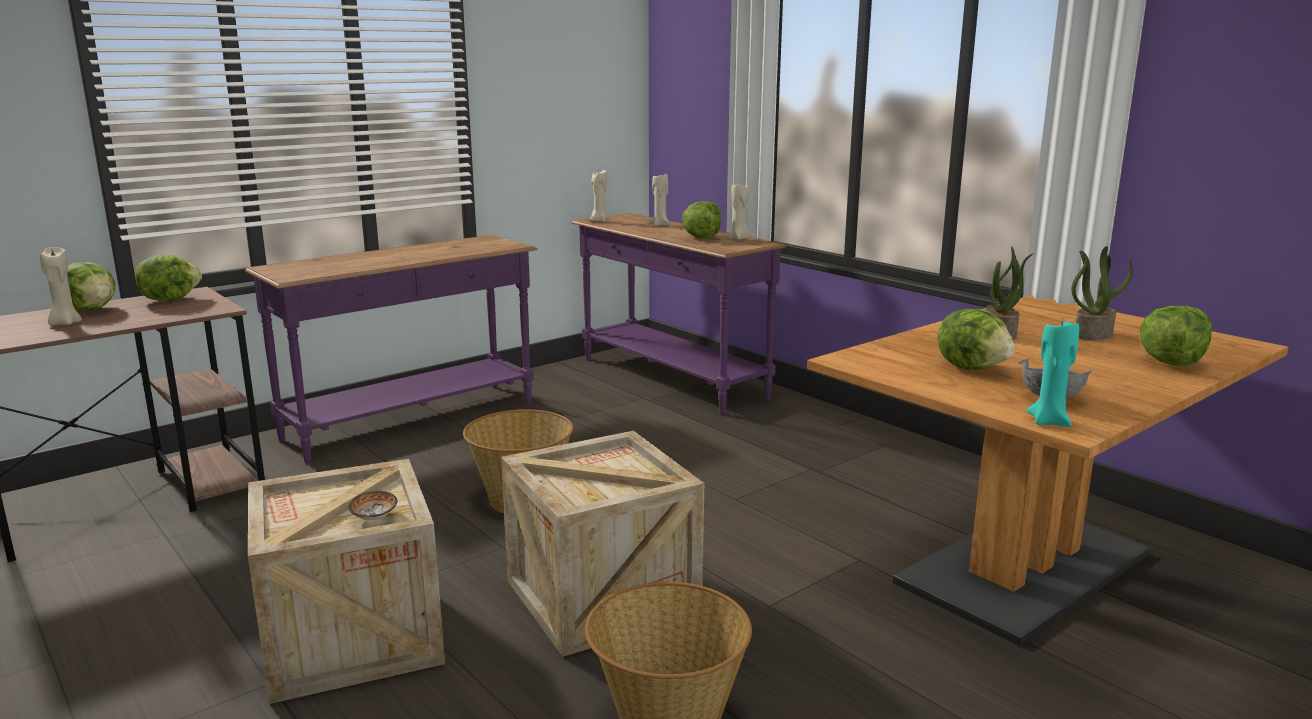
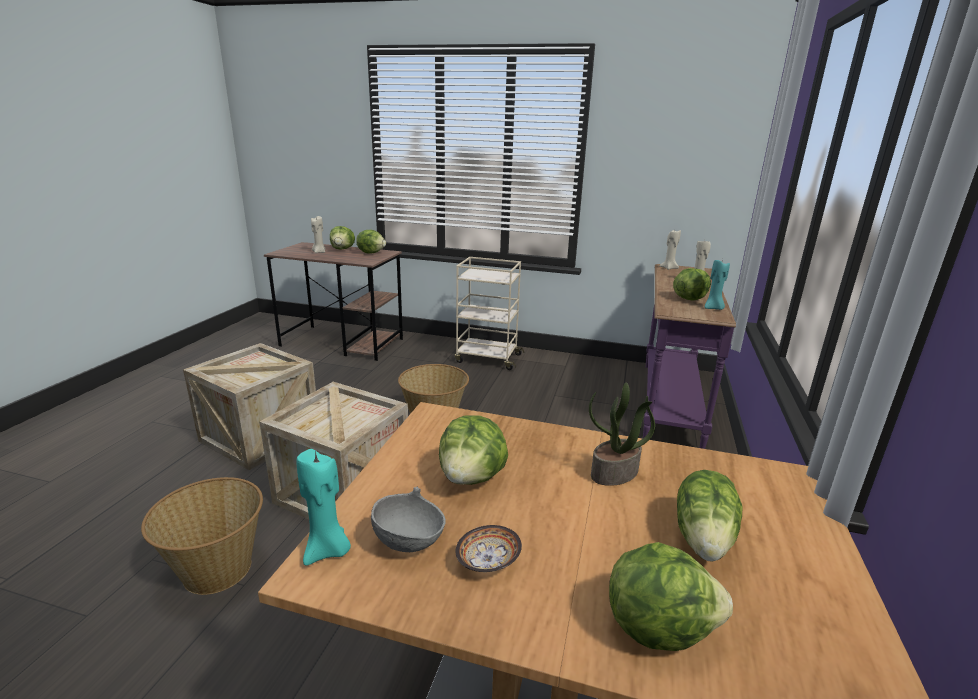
camera: 55 degrees right, 5 degrees up
(374, 517) = (245, 380): bowl -> bowl (488, 562)
(412, 422) = (487, 358): purple console table -> beige cart
(739, 239) = (713, 308): beige candle -> turquoise candle
(1092, 334) = (704, 537): potted plant -> lettuce

